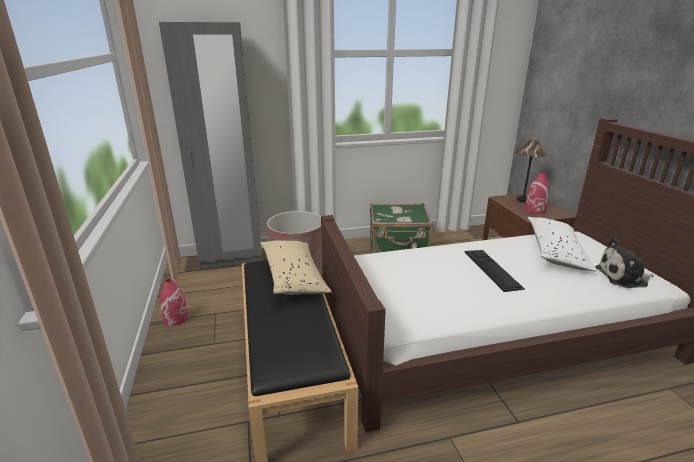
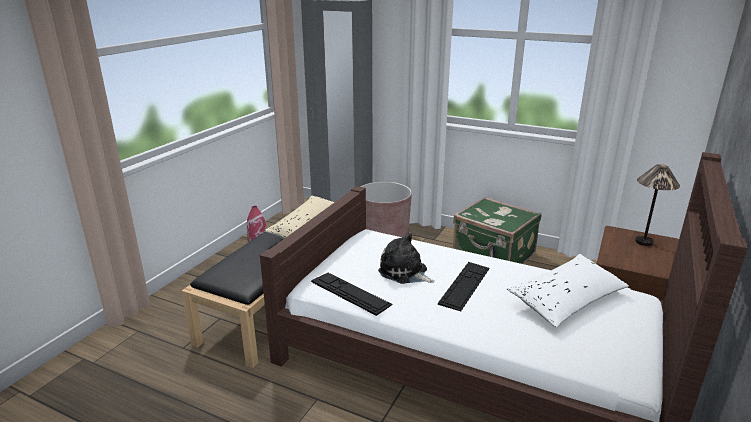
camera: 40 degrees right, 0 degrees up
(434, 315) = (350, 293): none -> keyboard
(535, 210) = (635, 256): red vase -> none
(624, 277) = (593, 350): plush toy -> plush toy (405, 272)

